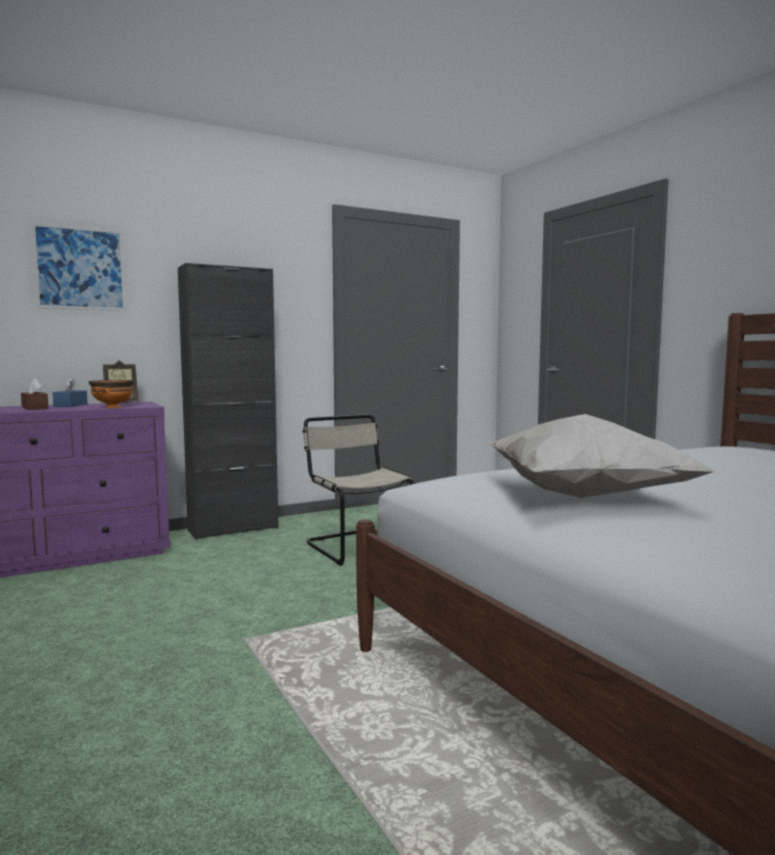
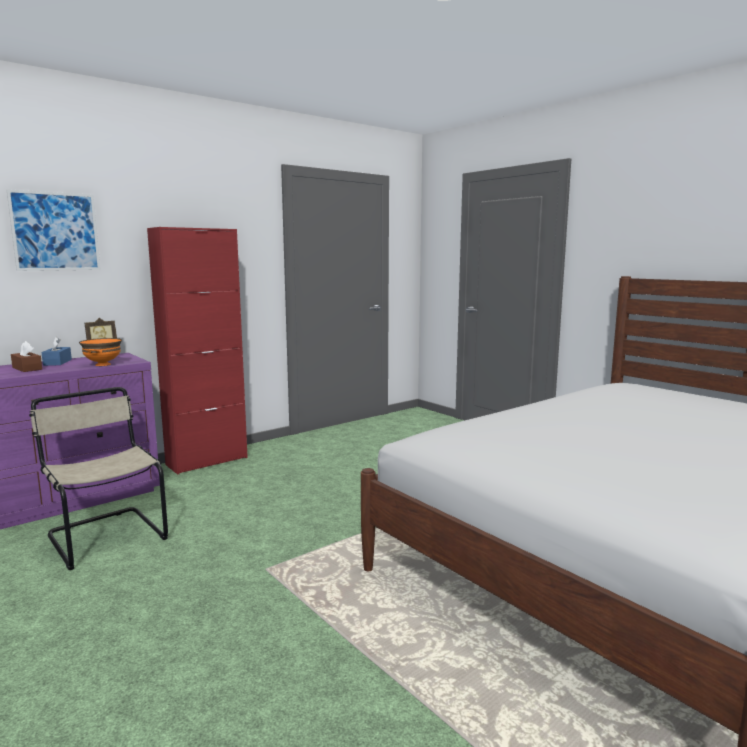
camera: 10 degrees left, 5 degrees up
(233, 529) = (207, 461): black cabinet -> red cabinet
(357, 546) = (323, 472): beige chair -> beige chair (105, 536)
(581, 497) = (546, 451): white pillow -> none

